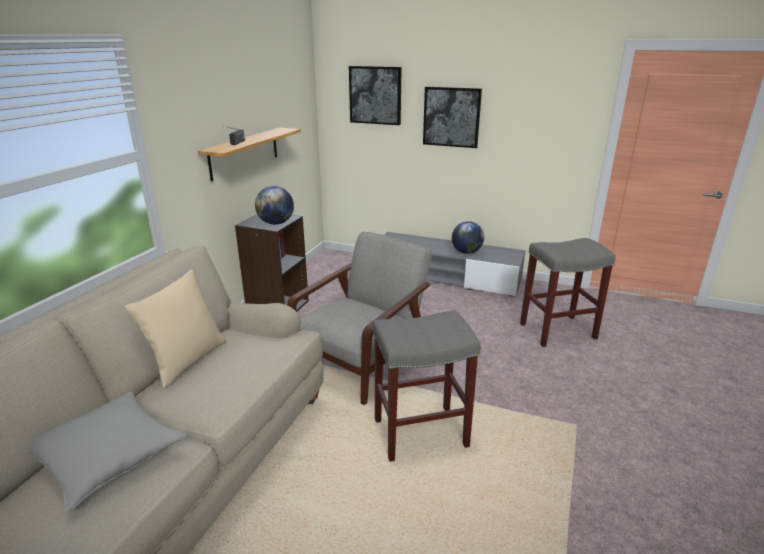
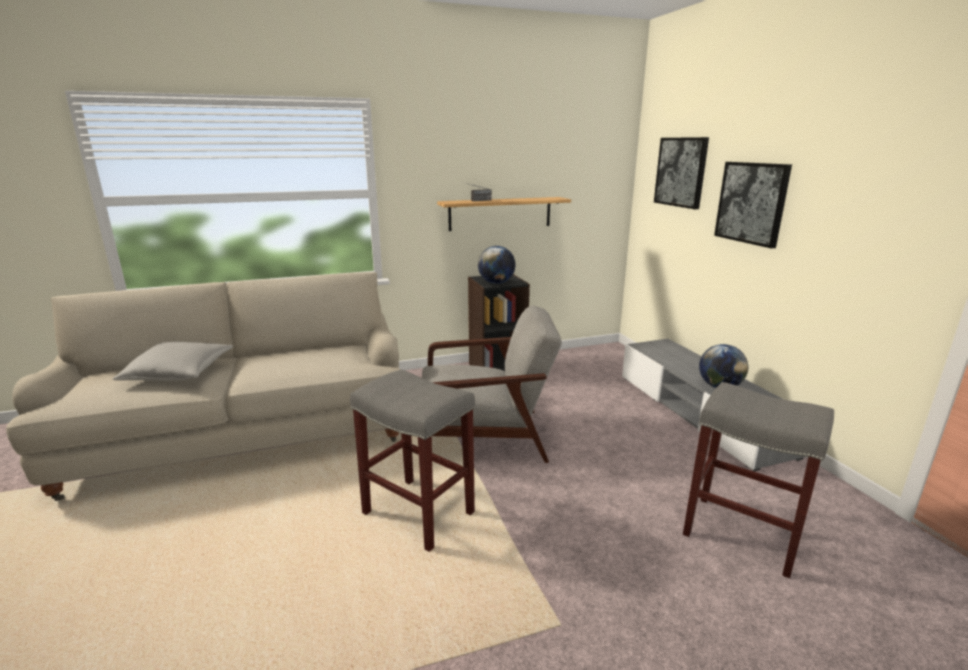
camera: 50 degrees right, 5 degrees down
(187, 361) = (301, 350): beige pillow -> none

